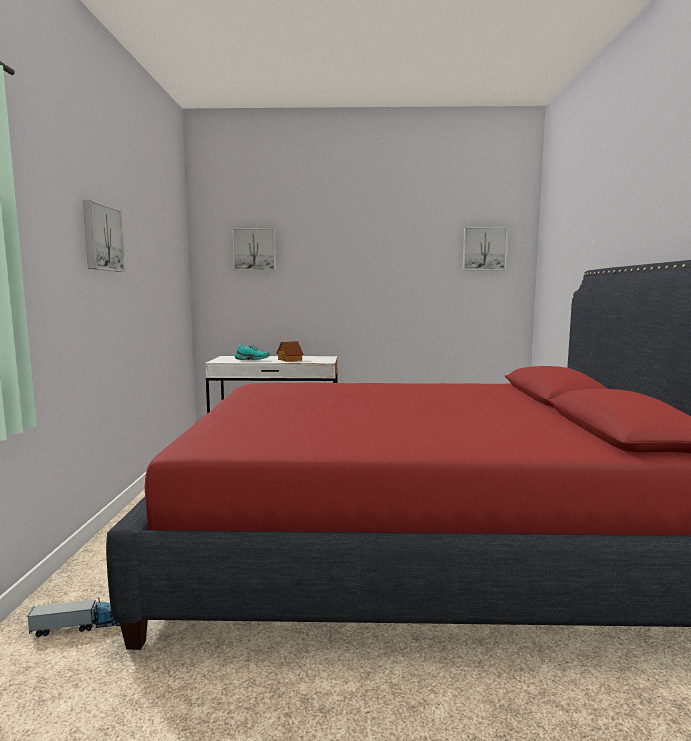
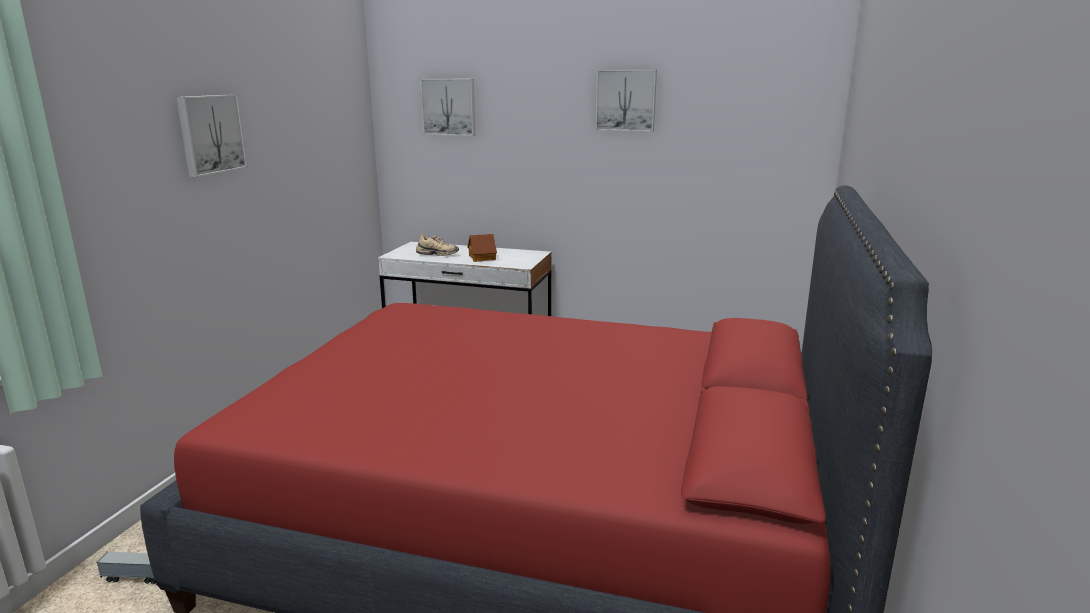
camera: 15 degrees right, 10 degrees up
(252, 360) = (437, 254): turquoise shoe -> beige shoe
(484, 249) = (761, 111): picture -> picture (626, 100)

